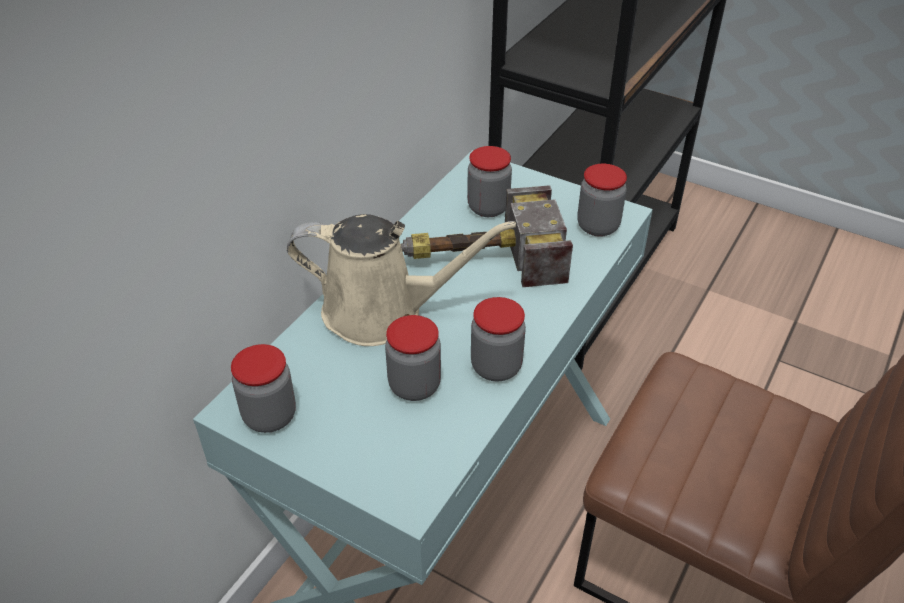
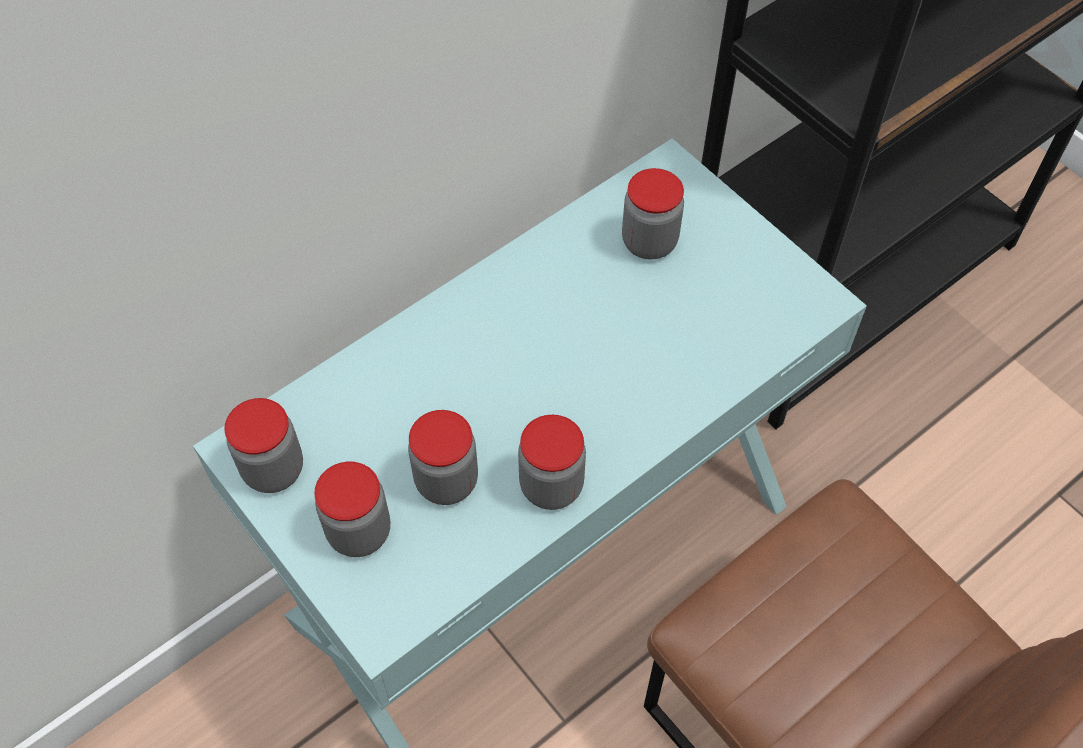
camera: 20 degrees right, 15 degrees up
(382, 312) = (452, 365): beige watering can -> none
(479, 259) = (601, 320): hammer -> none
(598, 226) = (778, 313): jar -> jar (359, 532)

